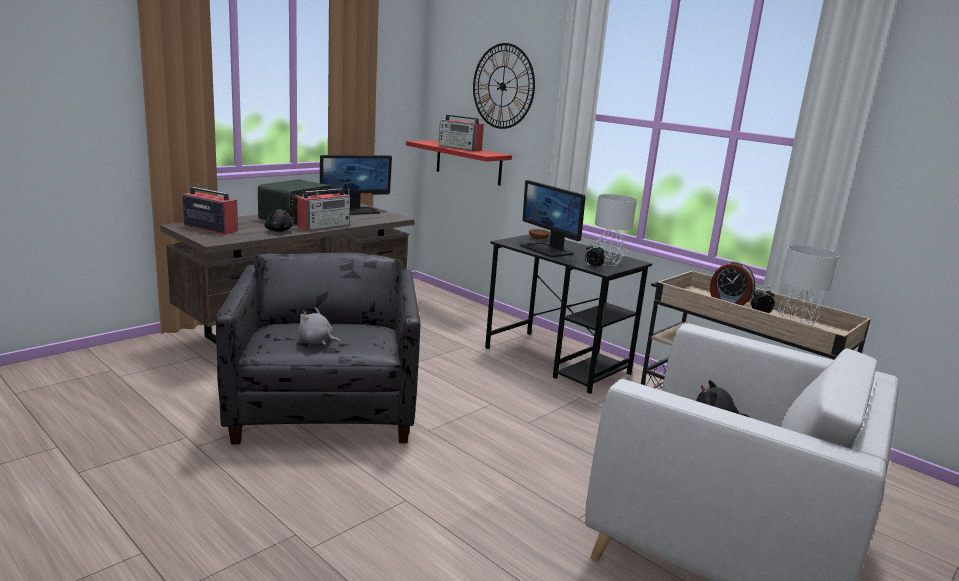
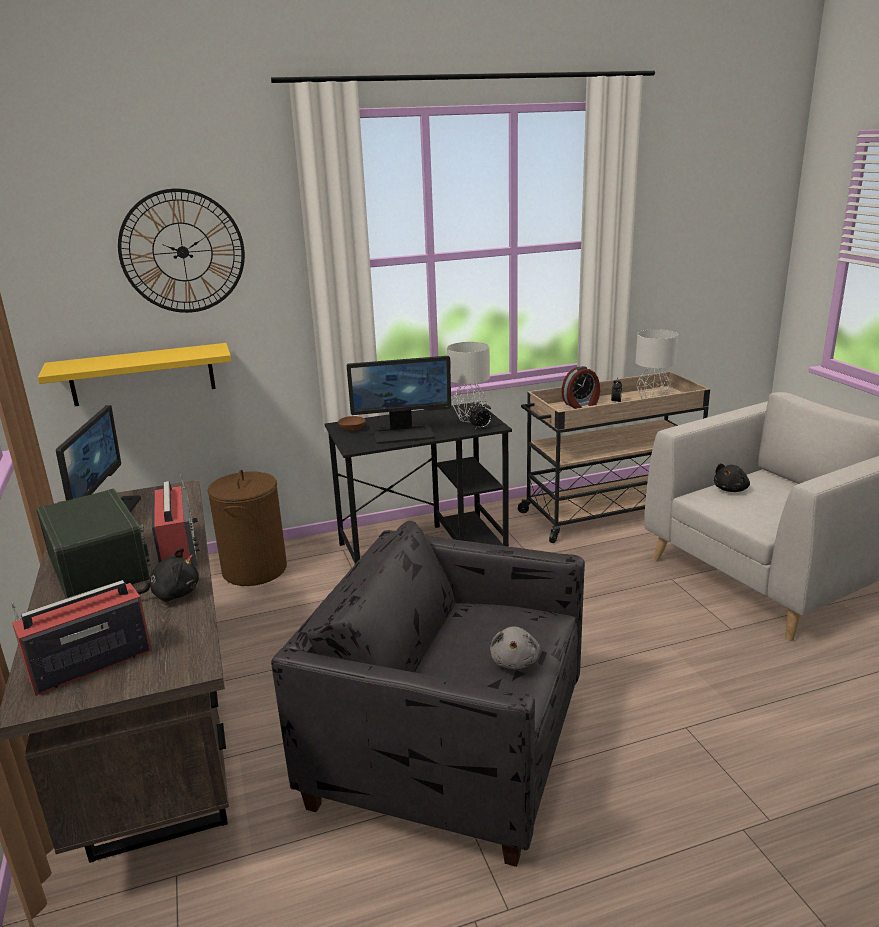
camera: 60 degrees left, 5 degrees up
(317, 341) = (515, 661): grey plush toy -> grey plush toy turned 45 degrees counterclockwise
(460, 148) = (147, 357): radio -> none
(468, 162) = (142, 374): red shelf -> yellow shelf
(470, 316) = (254, 569): none -> brown laundry basket

